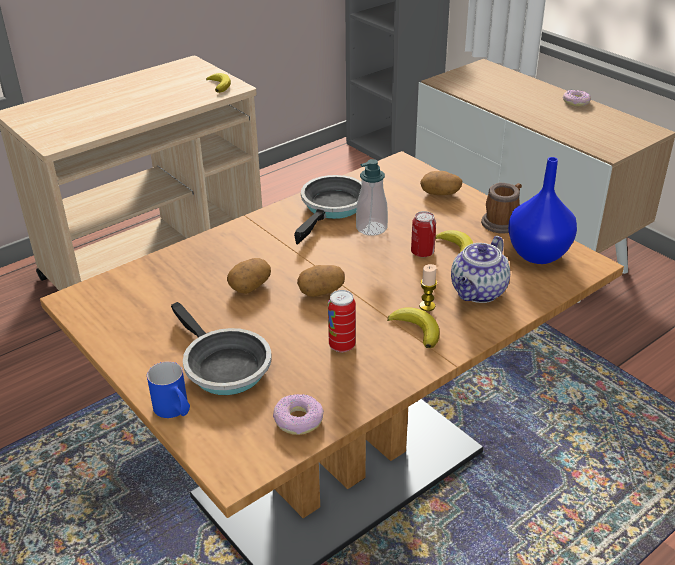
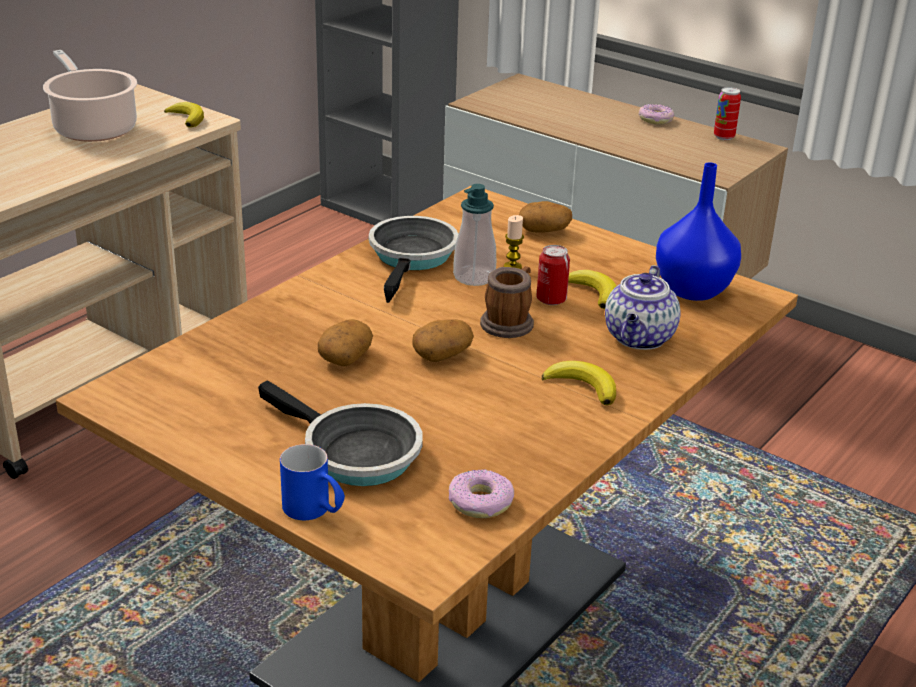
camera: 15 degrees left, 5 degrees down
(154, 89) = (93, 128): none -> cooking pot
(342, 345) = (497, 414): can -> can (724, 137)
(427, 306) = (584, 359): candle -> candle (512, 267)
(502, 222) = (635, 257): mug -> mug (509, 322)

